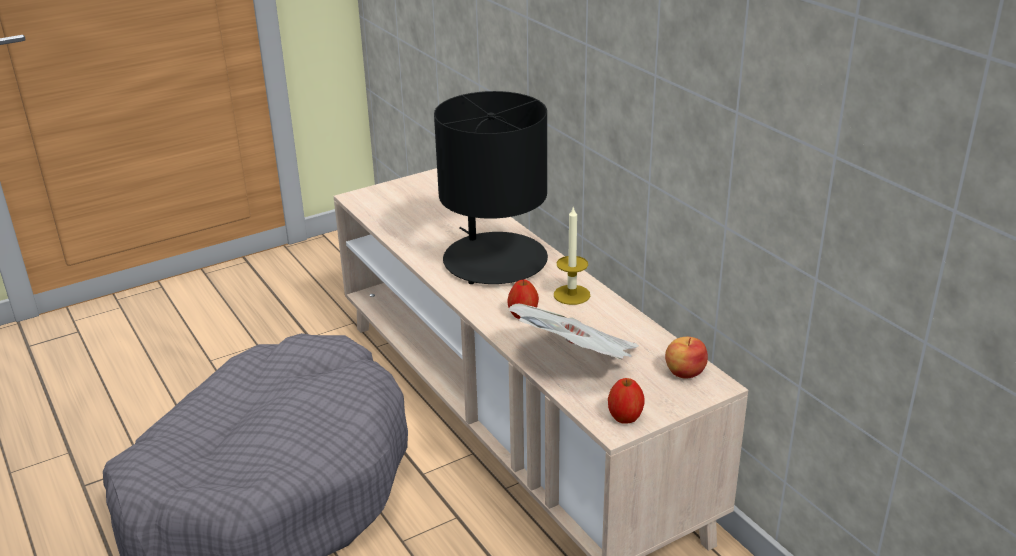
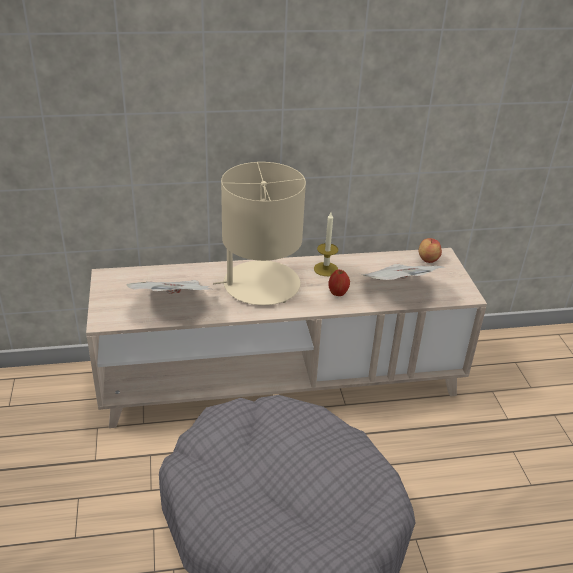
camera: 70 degrees left, 5 degrees up
(413, 222) = (173, 304): none -> newspaper
(494, 260) = (260, 284): black table lamp -> beige table lamp
(625, 417) = (460, 290): apple -> none

